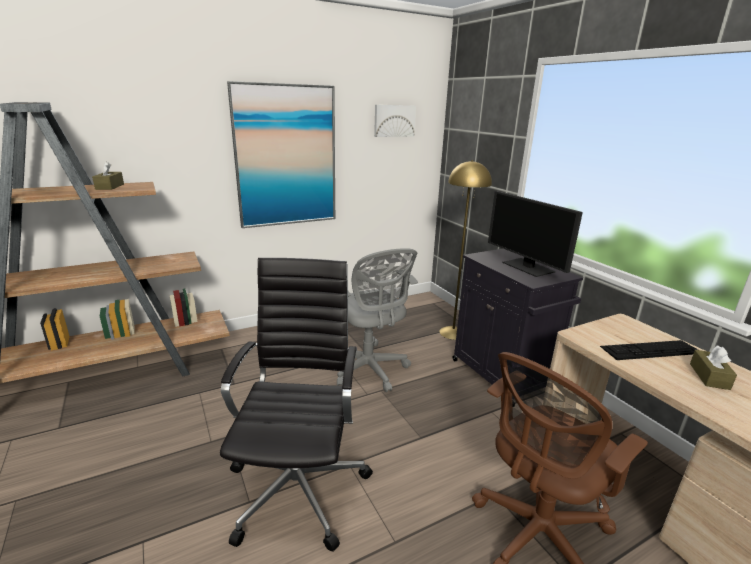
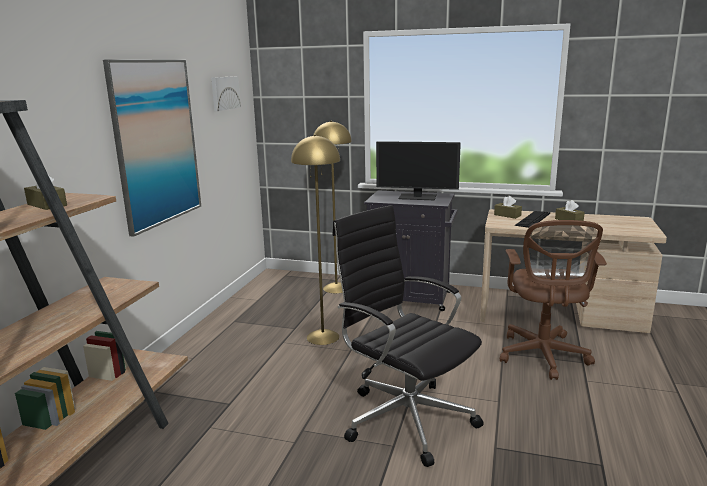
camera: 45 degrees left, 5 degrees down
(369, 370) = (323, 337): grey office chair -> yellow floor lamp
(624, 330) = (507, 215): none -> brown tissue box

